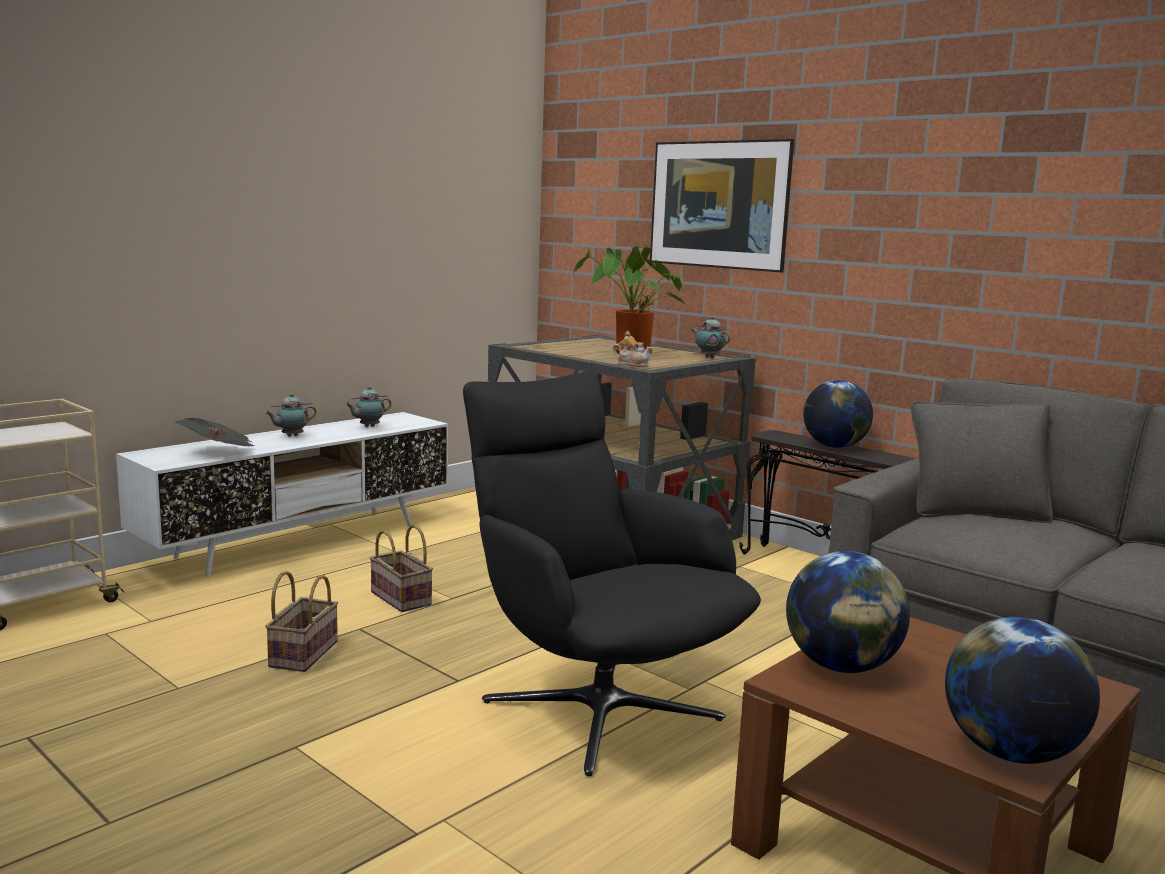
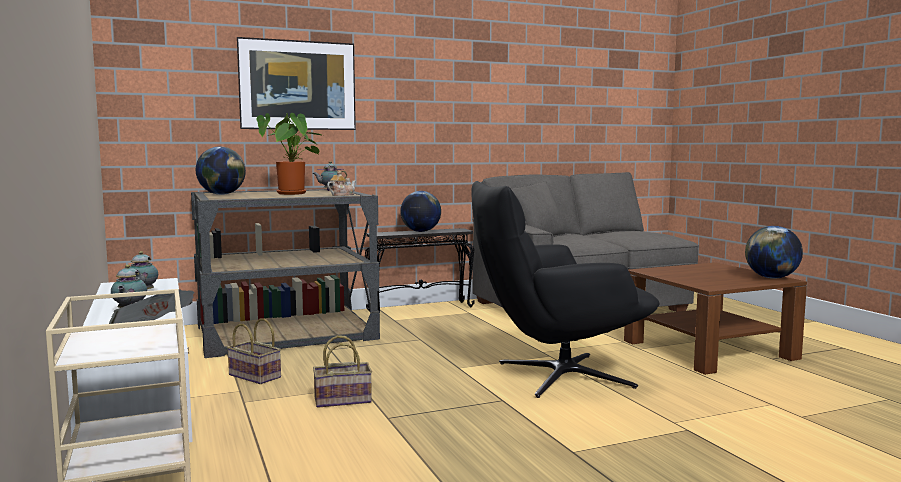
camera: 65 degrees left, 5 degrees down
(303, 653) = (417, 439): basket -> basket (253, 376)
(841, 667) = (695, 280): globe -> globe (222, 194)

